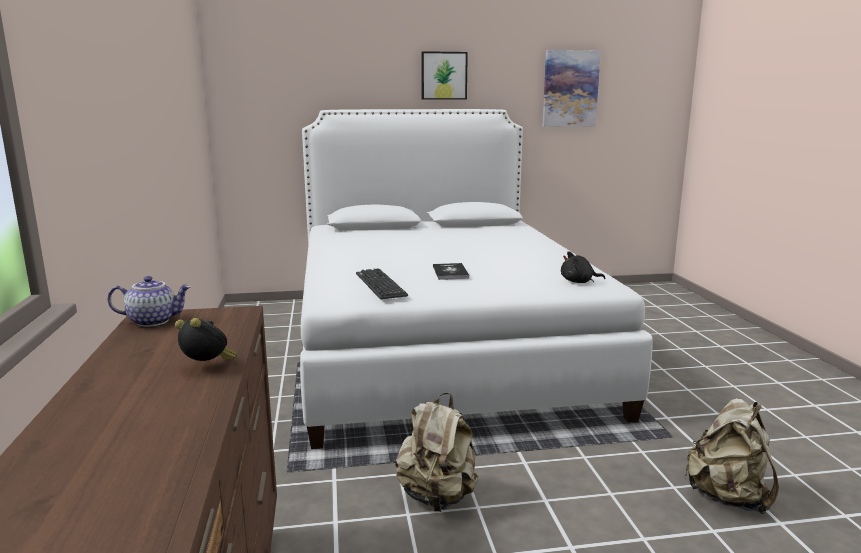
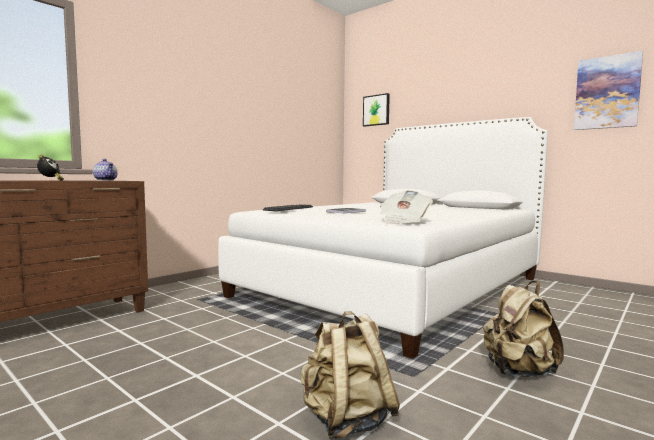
camera: 50 degrees right, 10 degrees down
(438, 497) = (212, 330): beige backpack -> beige backpack (518, 372)
(443, 76) = (483, 96): picture -> picture (376, 110)
(579, 282) = (403, 222): black plush toy -> newspaper

